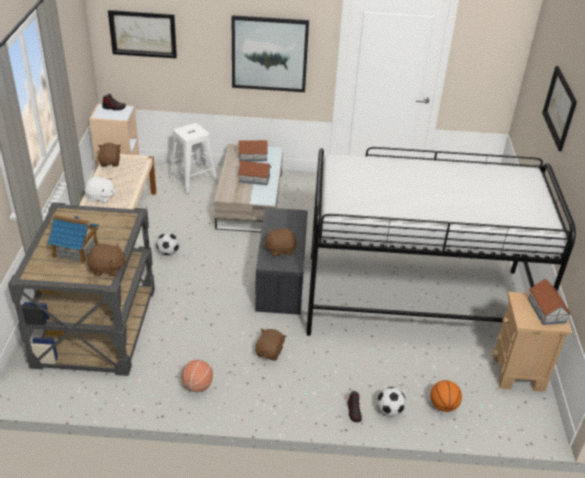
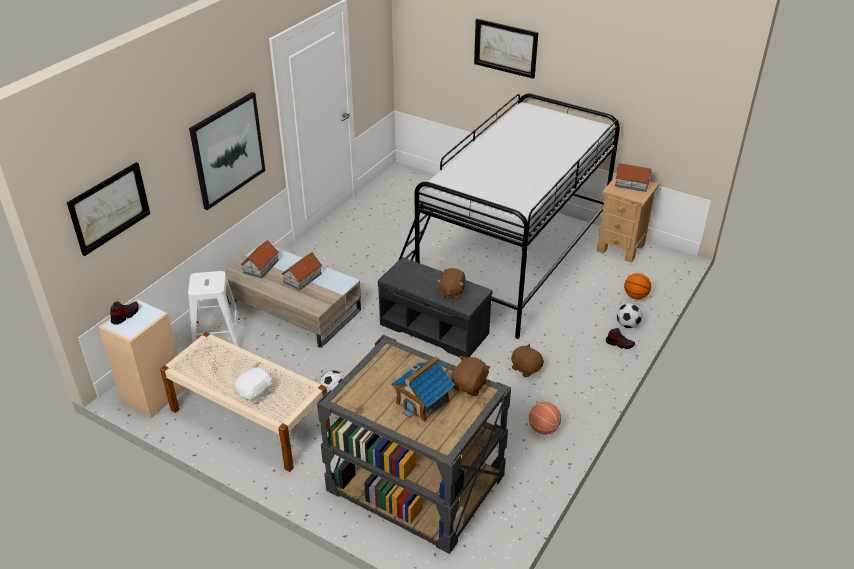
camera: 60 degrees left, 0 degrees up
(110, 162) = (188, 369): brown plush toy -> none

